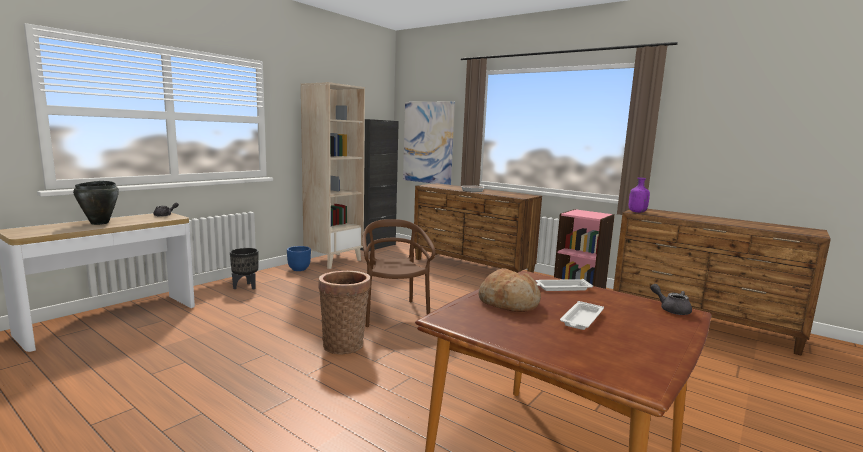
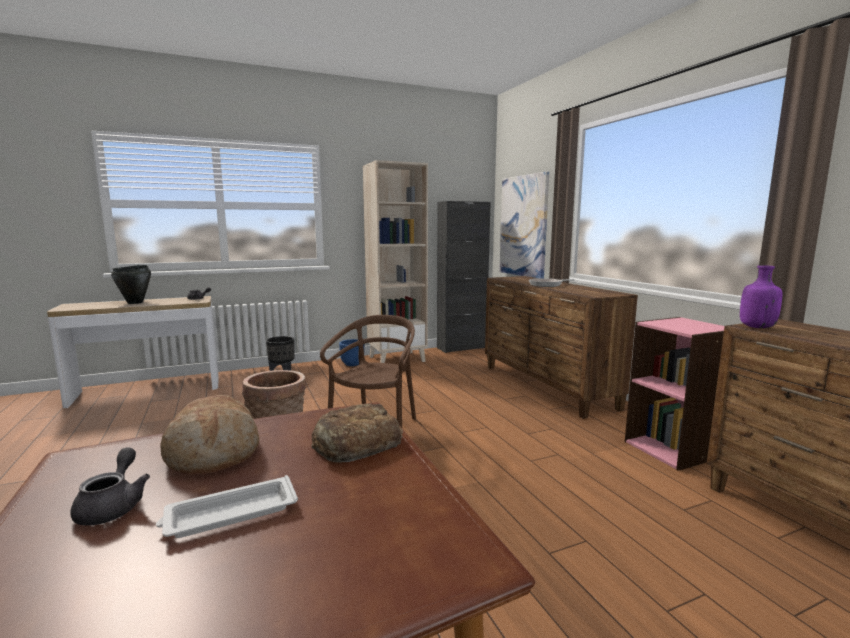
camera: 30 degrees right, 0 degrees up
(562, 288) = (355, 443): white tray -> bread
(671, 309) = (448, 542): grey teapot -> grey teapot (114, 506)

